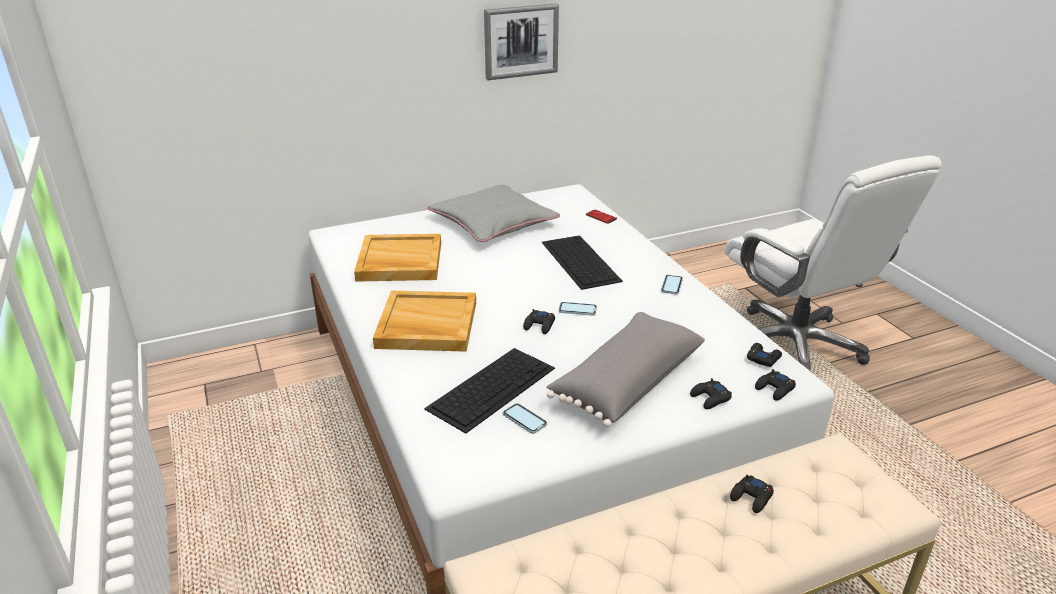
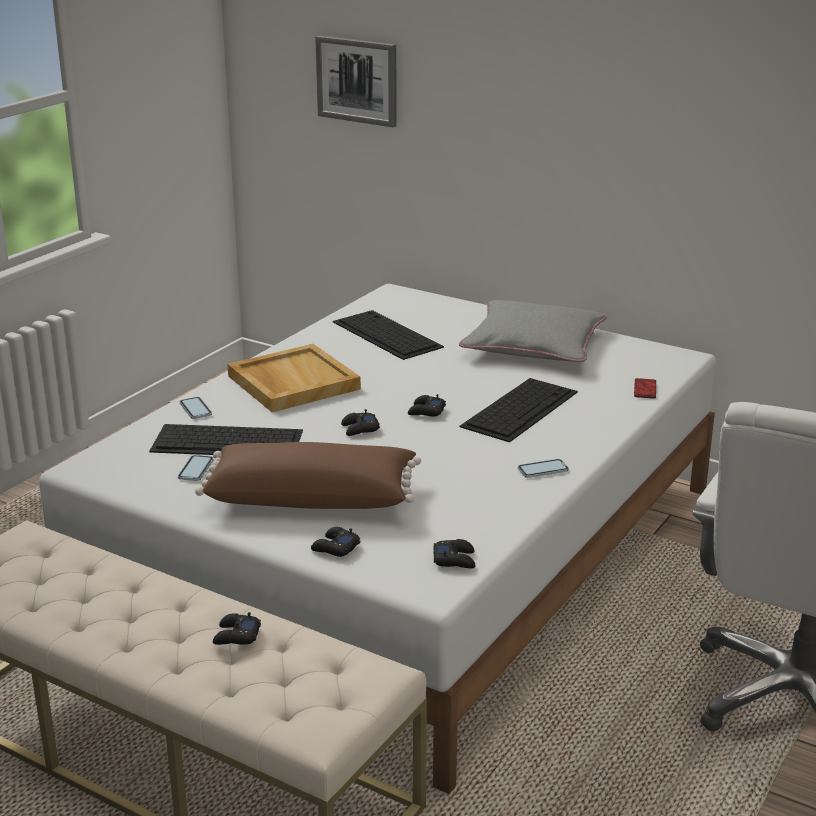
camera: 55 degrees right, 5 degrees down
(399, 261) = (385, 334): beige tray -> keyboard
(520, 41) = (655, 134): picture -> picture (357, 80)
(577, 310) = (415, 437): phone -> phone (195, 409)
(625, 382) = (312, 497): grey pillow -> brown pillow
(775, 389) = (398, 580): black game controller -> black game controller (426, 411)

